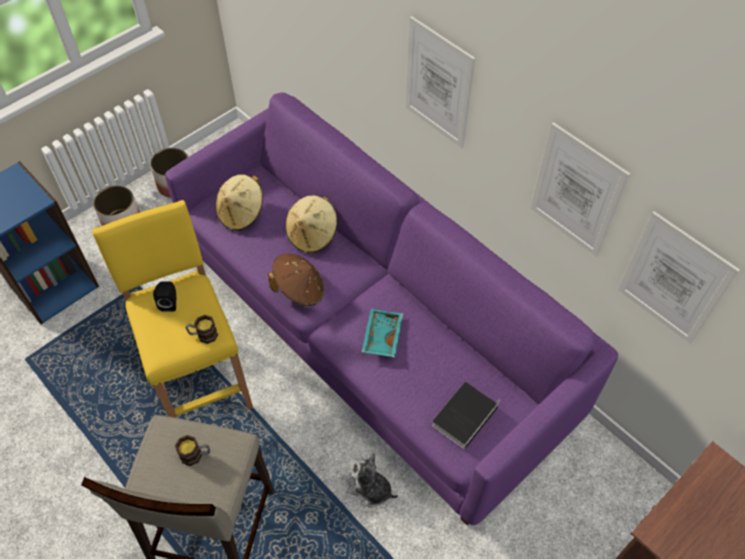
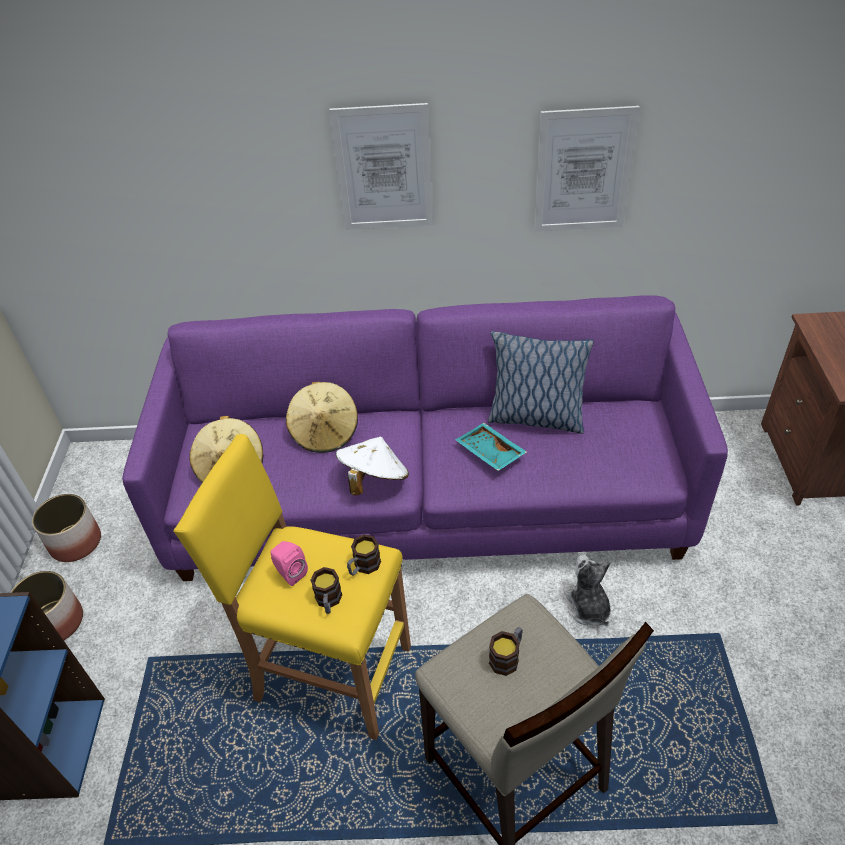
camera: 45 degrees left, 10 degrees down
(165, 336) = (328, 601): none -> mug
(170, 303) = (290, 573): black speaker -> pink speaker
(299, 290) = (374, 479): brown hat -> white hat
(370, 490) = (587, 607): plush toy -> plush toy turned 90 degrees clockwise
(440, 340) = (535, 418): none -> pillow
(465, 415) = (626, 447): book -> none
(674, 279) = (707, 186): picture -> none

